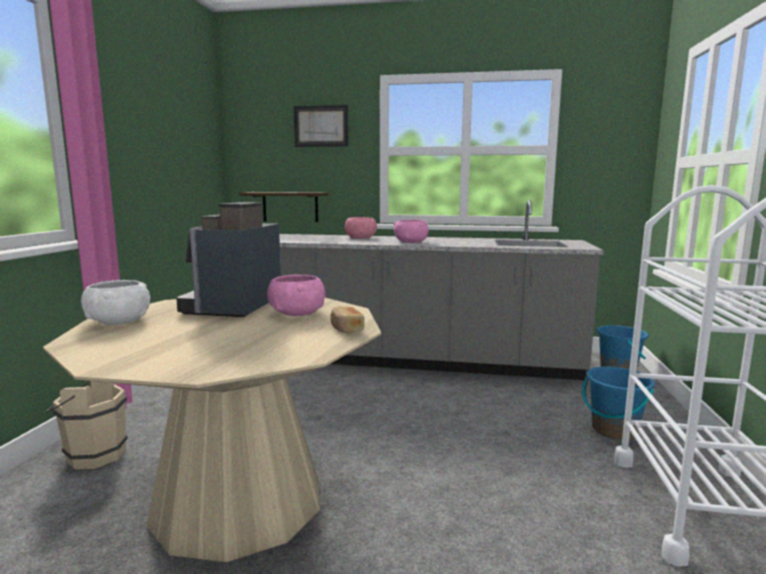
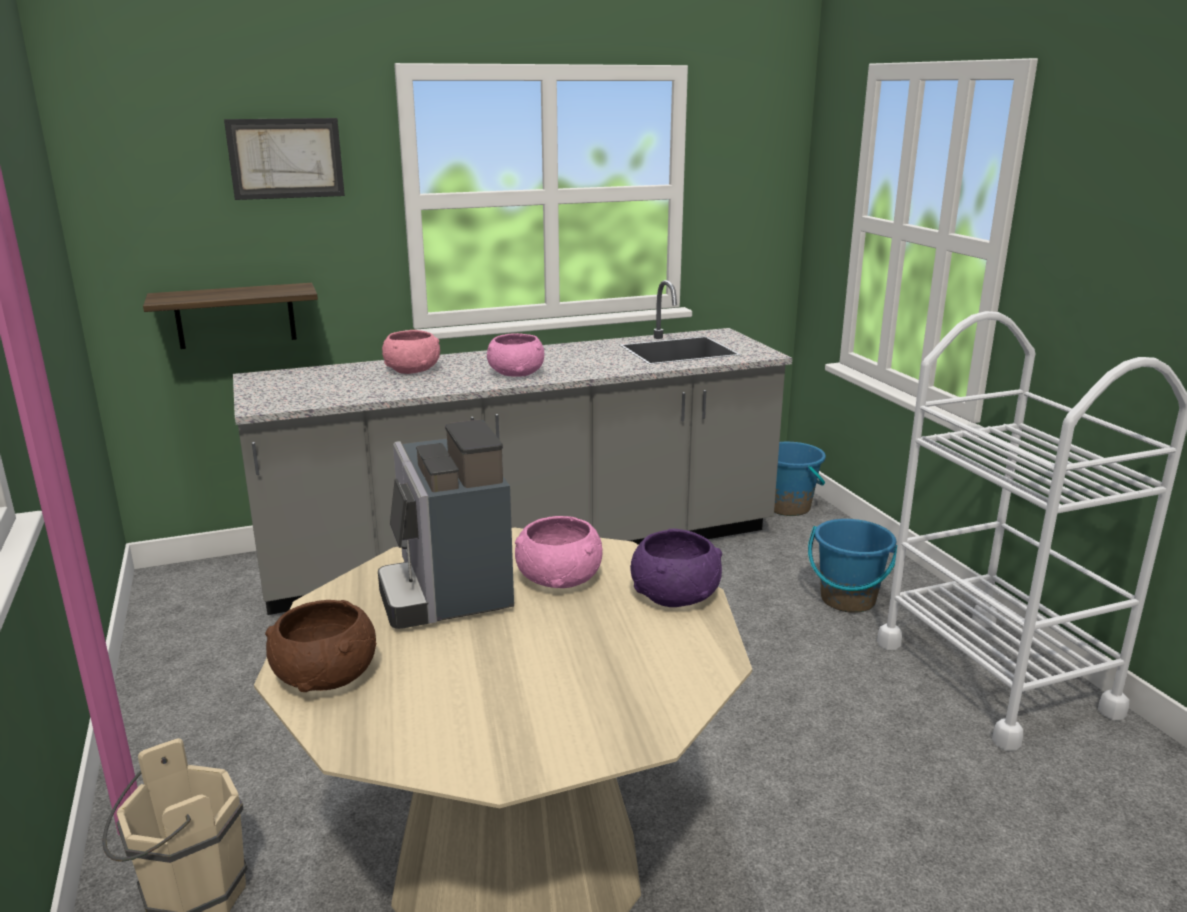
camera: 30 degrees left, 10 degrees up
(118, 321) = (325, 676): white bowl -> brown bowl
(346, 328) = (675, 595): bread -> purple bowl

